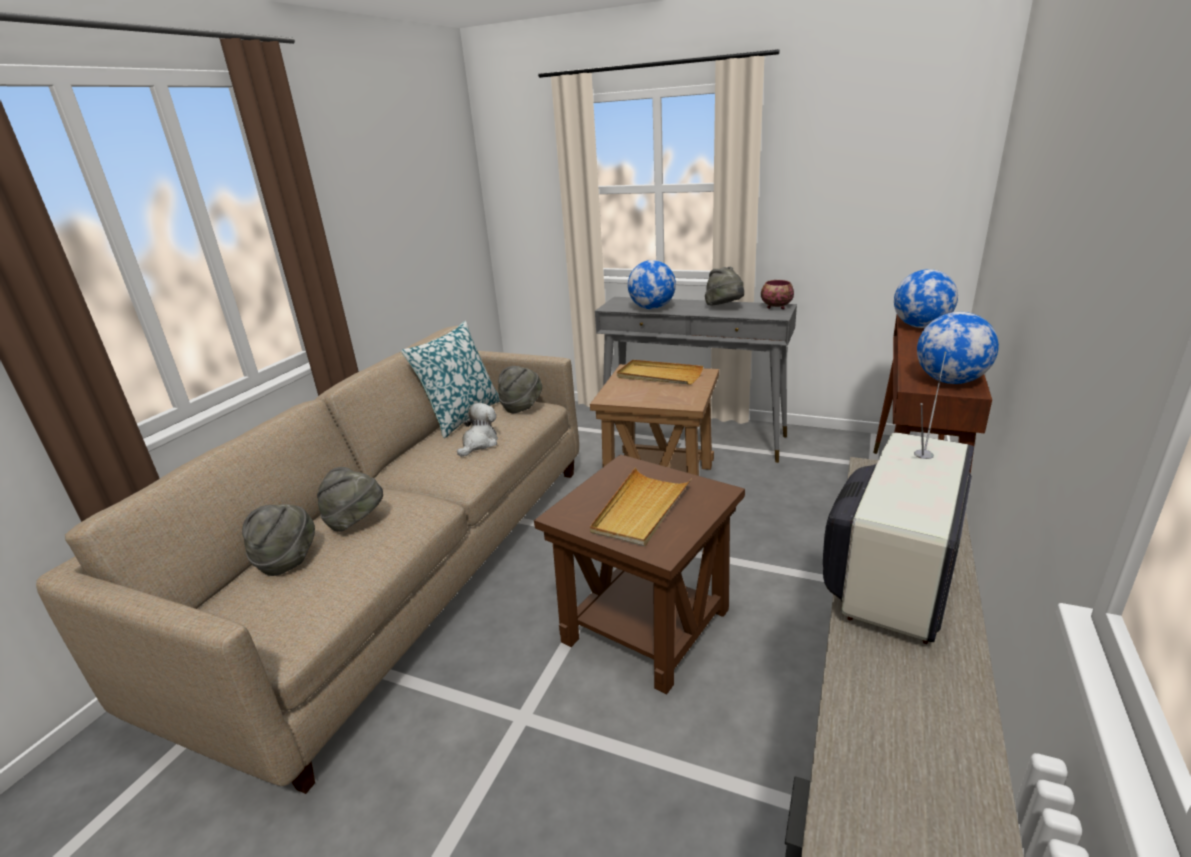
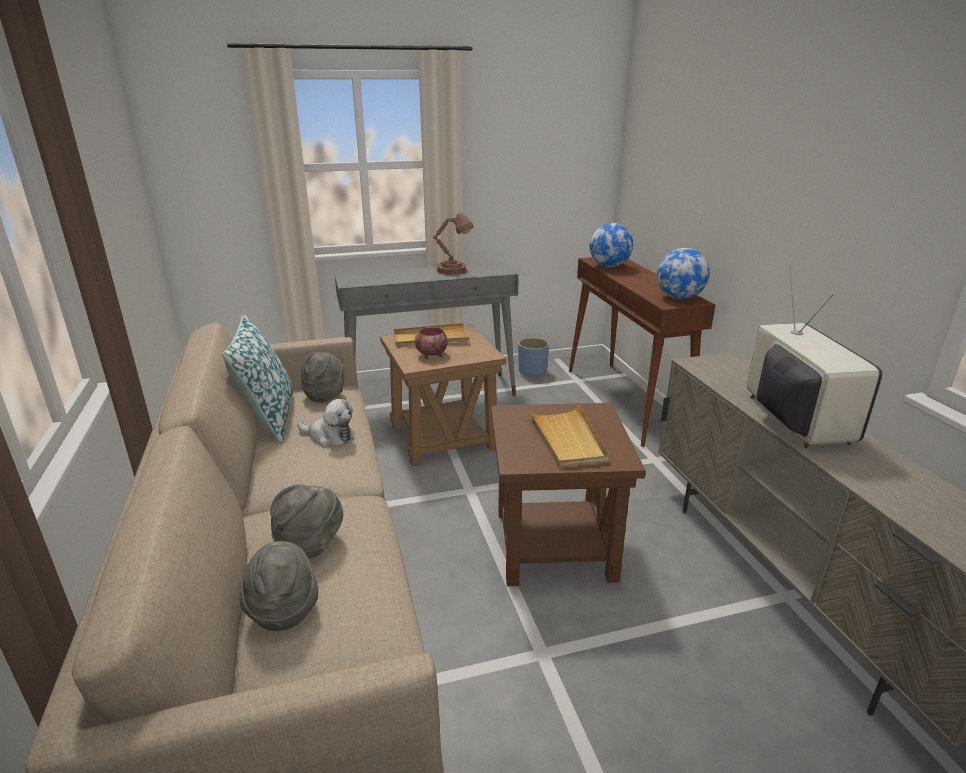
camera: 40 degrees left, 0 degrees up
(479, 443) = (329, 436): plush toy -> plush toy turned 120 degrees clockwise
(652, 308) = (391, 279): globe -> none
(724, 308) = (453, 271): grey hat -> brown table lamp
(775, 307) = (492, 265): bowl -> bowl (431, 355)
(828, 442) = (532, 372): none -> blue planter

